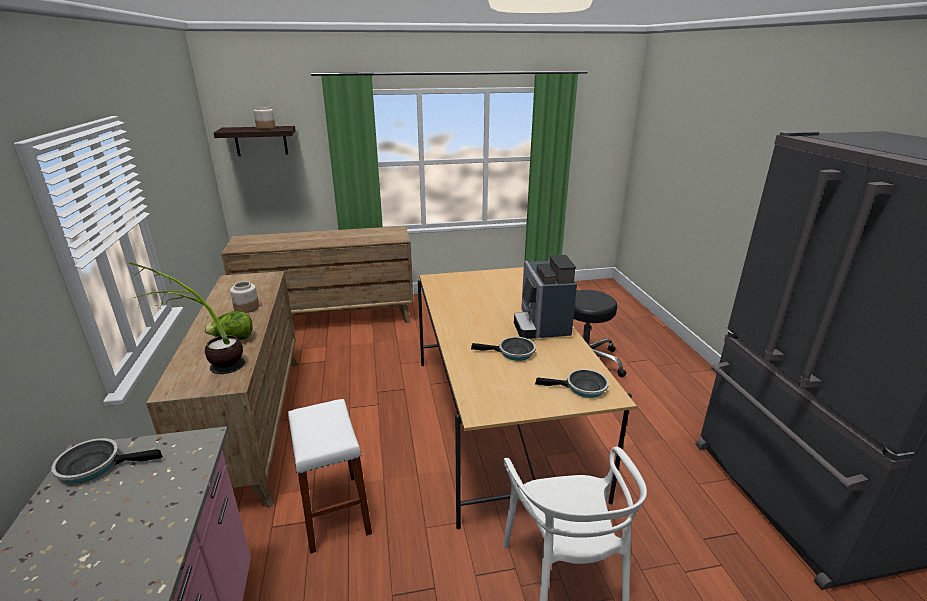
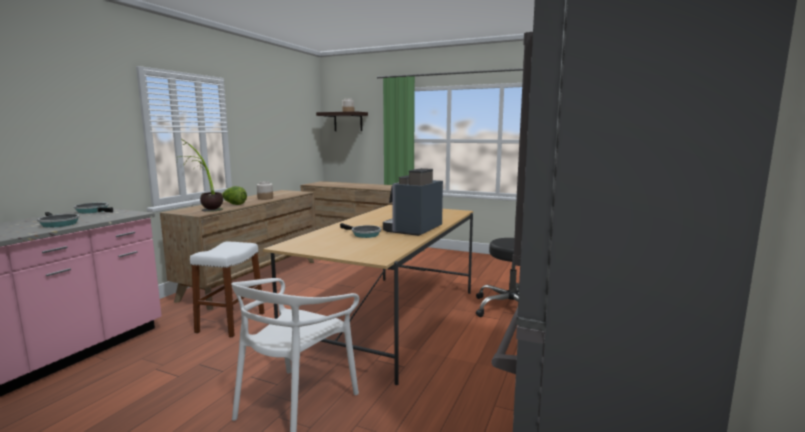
camera: 35 degrees right, 15 degrees down
(582, 388) = (369, 252): frying pan -> frying pan (58, 224)

